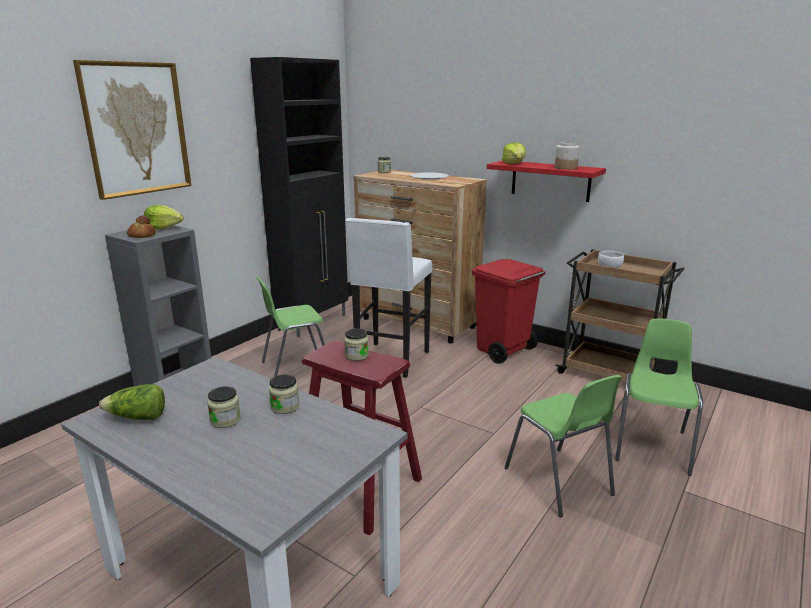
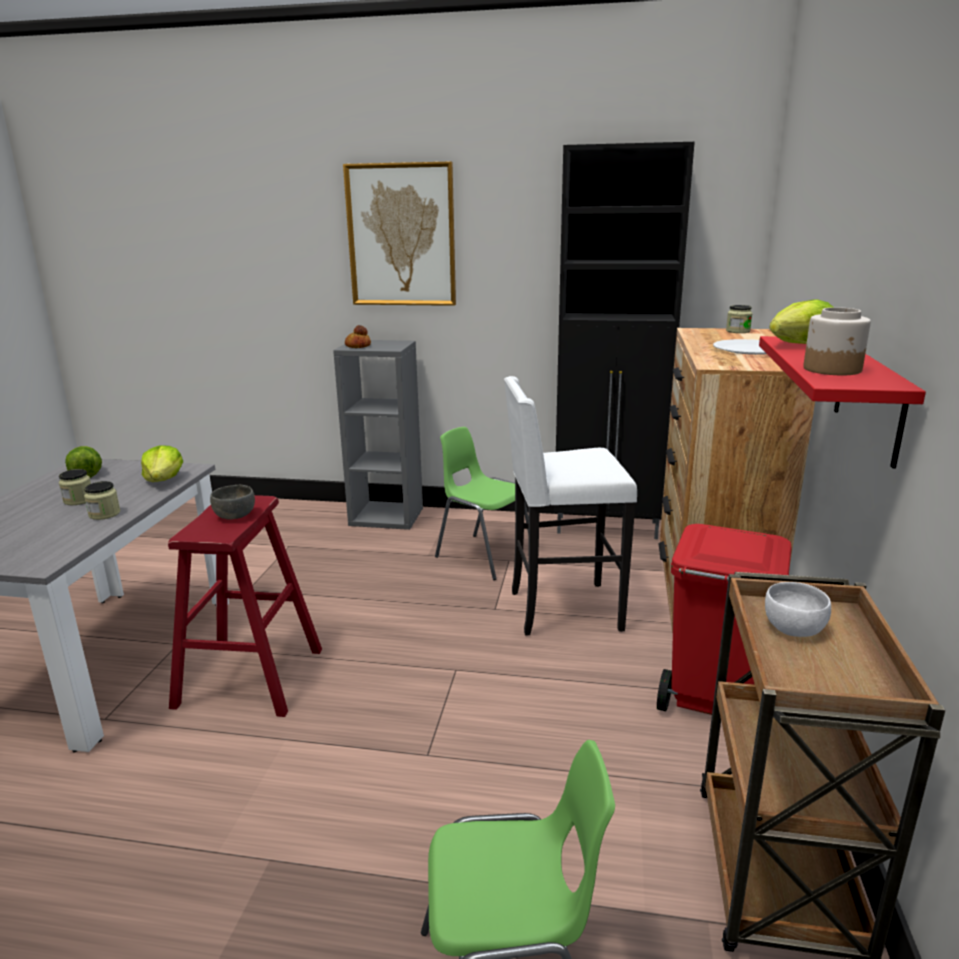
camera: 65 degrees right, 0 degrees up
(164, 228) = (393, 344): lettuce -> lettuce (164, 480)
(356, 355) = (235, 515): jar -> grey bowl
(558, 482) = (323, 857): green chair -> none

